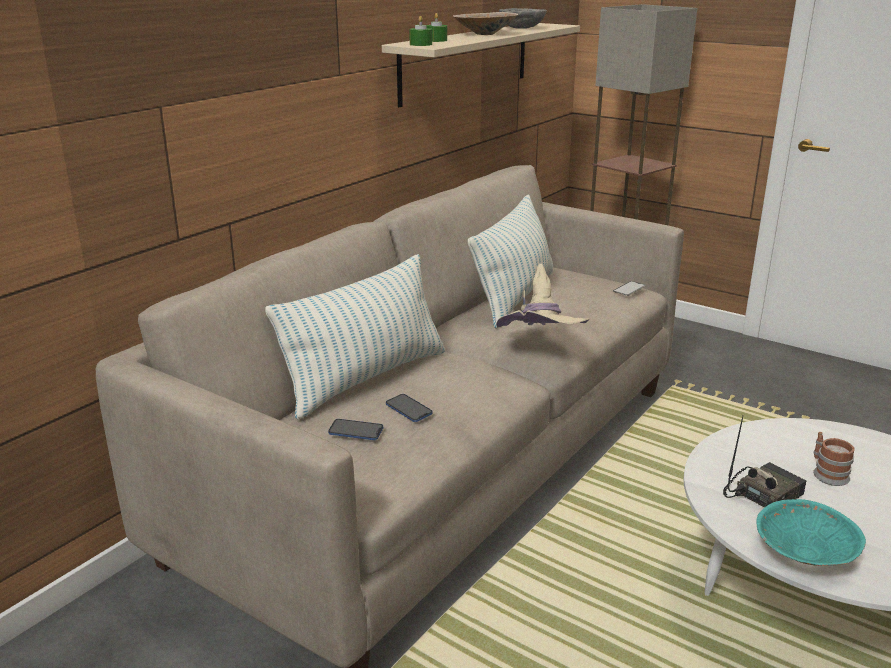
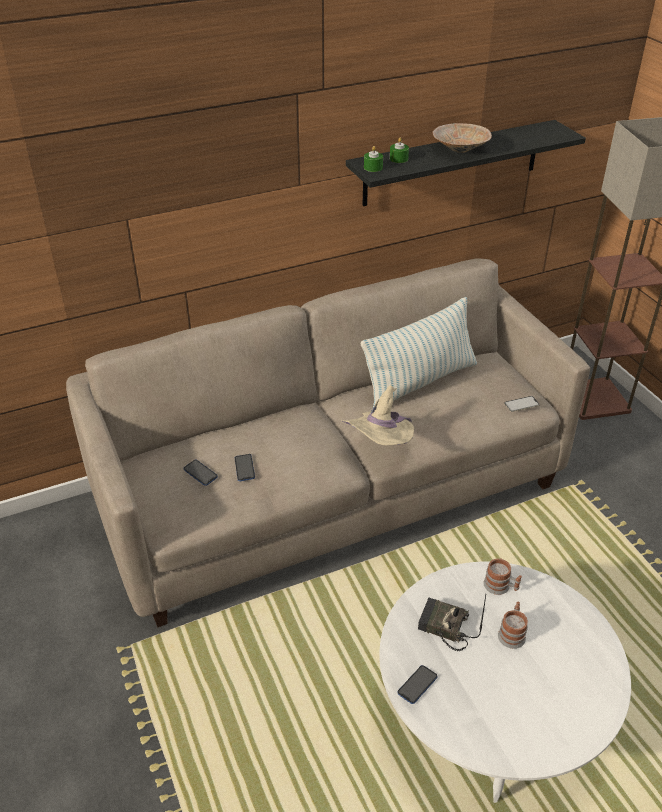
camera: 30 degrees right, 15 degrees up
(366, 379) = (245, 429): pillow -> none
(466, 62) = (452, 163): beige shelf -> black shelf
(522, 28) = (516, 137): grey bowl -> none
(762, 494) = (443, 628): radio -> radio turned 150 degrees counterclockwise
(767, 440) = (500, 586): none -> mug
(803, 554) = (417, 685): turquoise bowl -> phone

